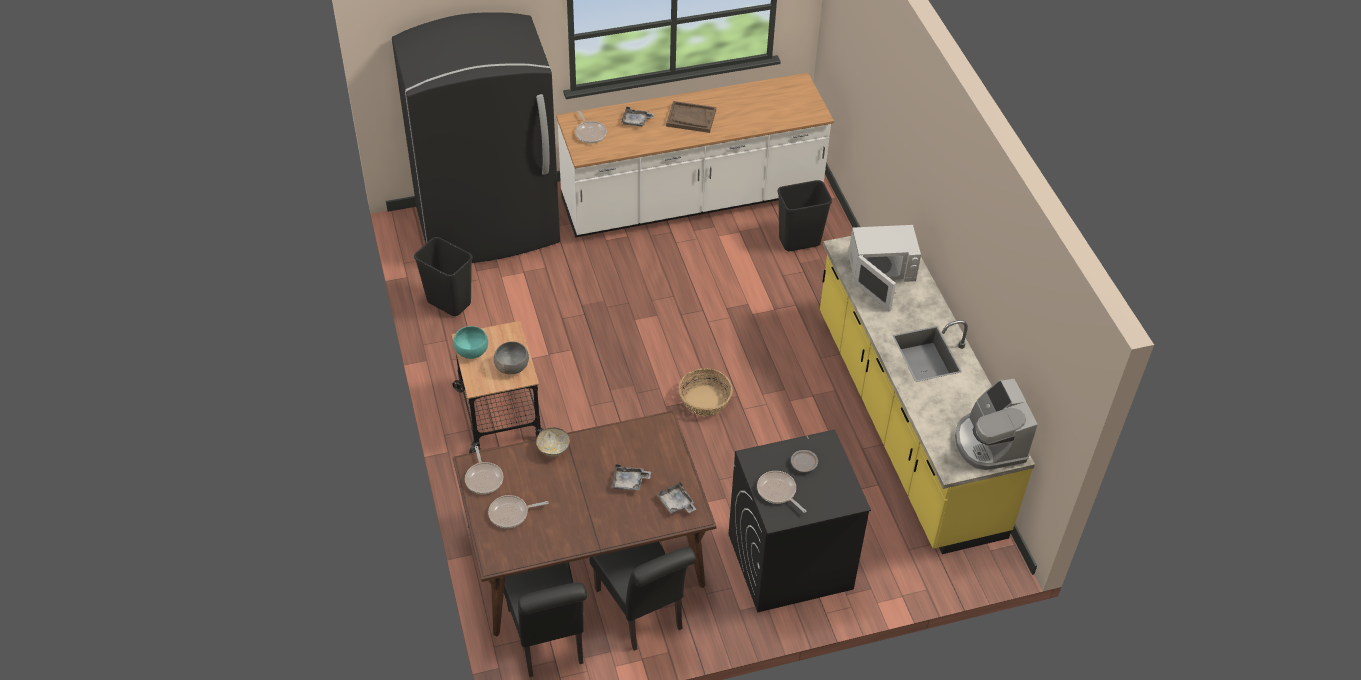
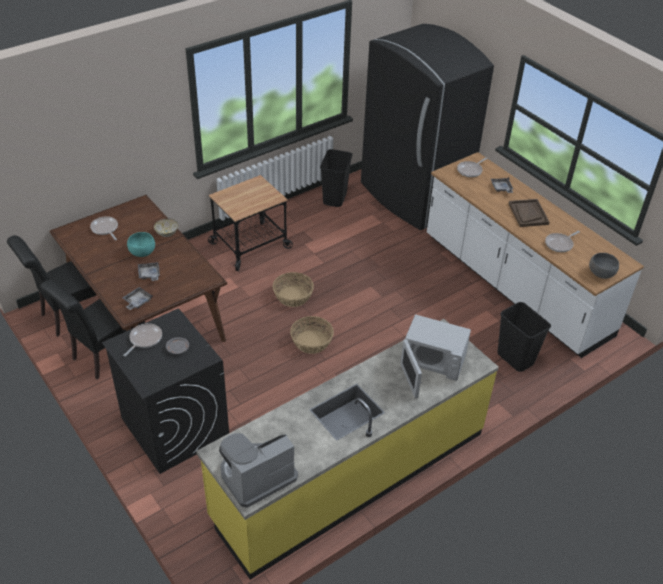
camera: 70 degrees right, 5 degrees down
(471, 351) = (249, 186): turquoise bowl -> turquoise bowl (142, 252)
(484, 478) = (131, 210): frying pan -> frying pan (560, 244)
(511, 367) = (243, 206): grey bowl -> grey bowl (601, 273)
(618, 397) = (293, 296): none -> basket
(880, 270) = (431, 361): white microwave -> white microwave turned 45 degrees counterclockwise

